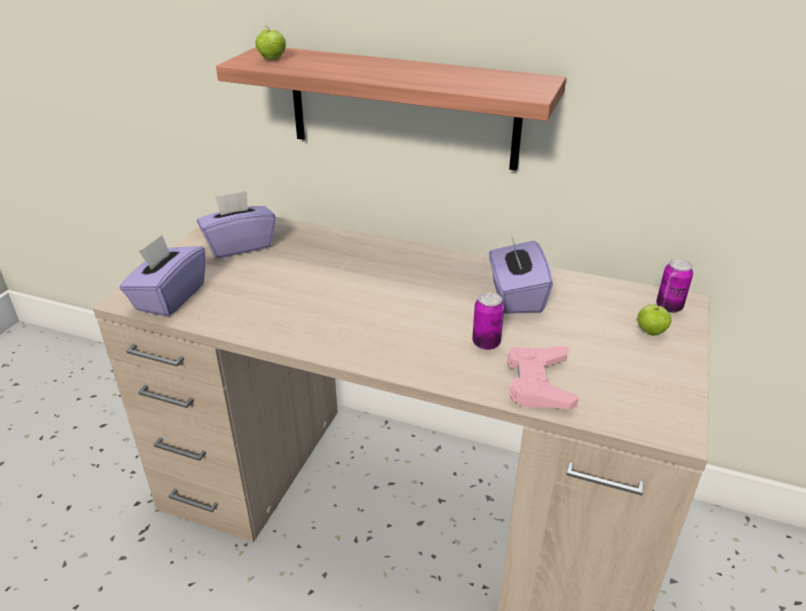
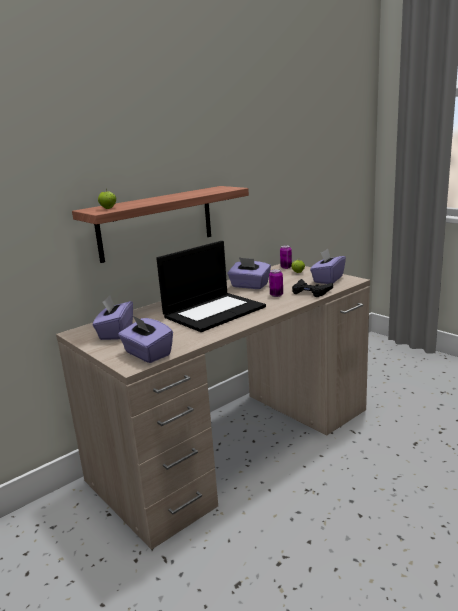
camera: 60 degrees left, 15 degrees down
(361, 300) = (214, 311): none -> laptop
(538, 383) = (311, 292): pink game controller -> black game controller
(641, 387) = (327, 279): none -> purple tissue box

